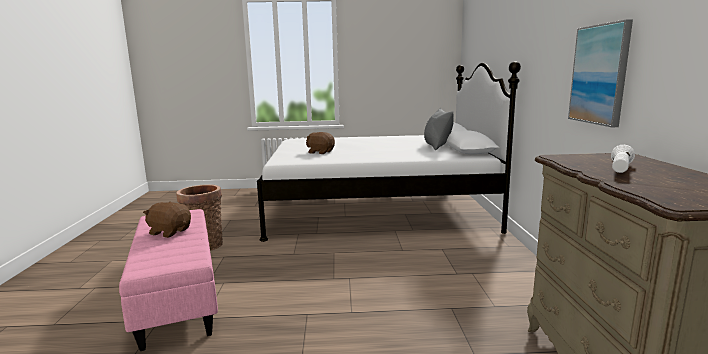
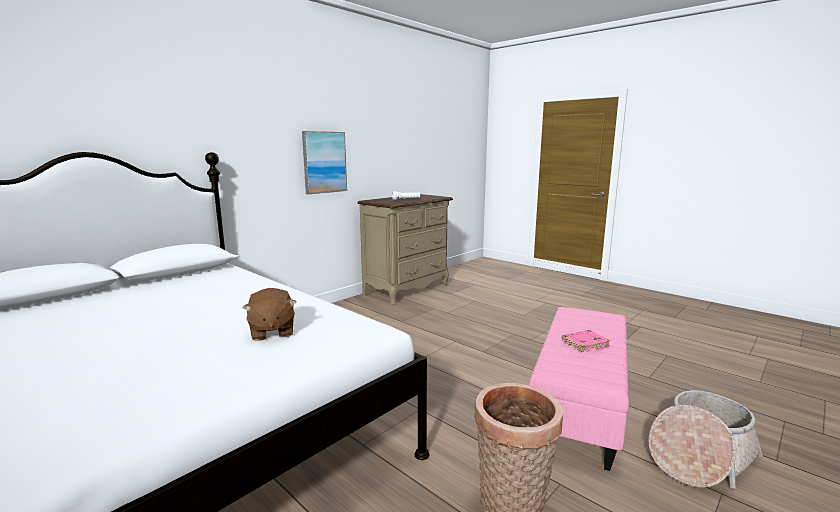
camera: 135 degrees left, 0 degrees up
(80, 303) = (699, 457): none -> basket
(170, 232) = (584, 343): brown plush toy -> pink book
(437, 146) = (151, 287): grey pillow -> none

